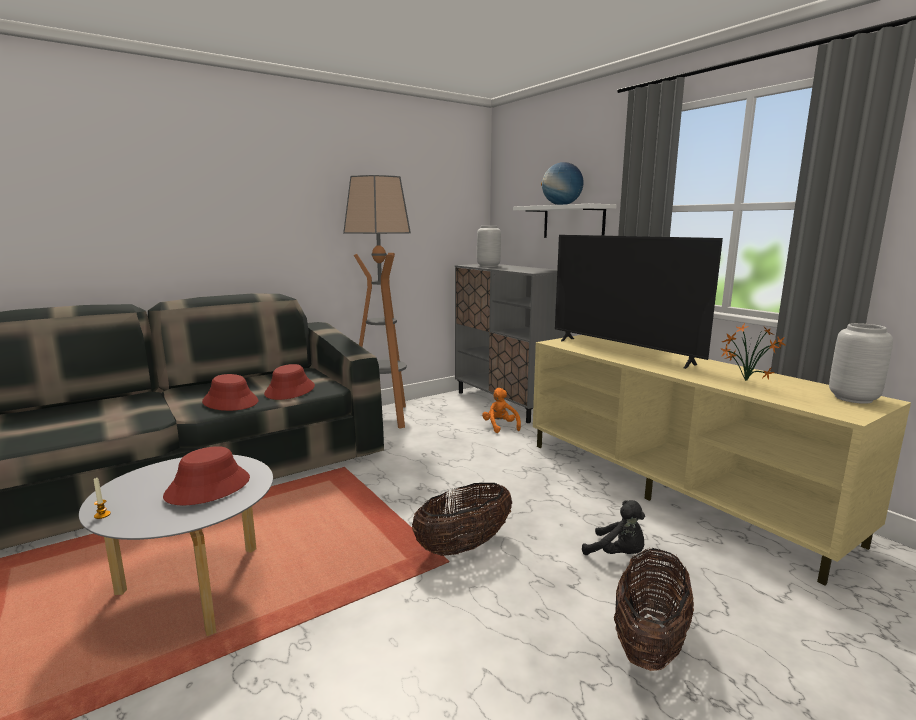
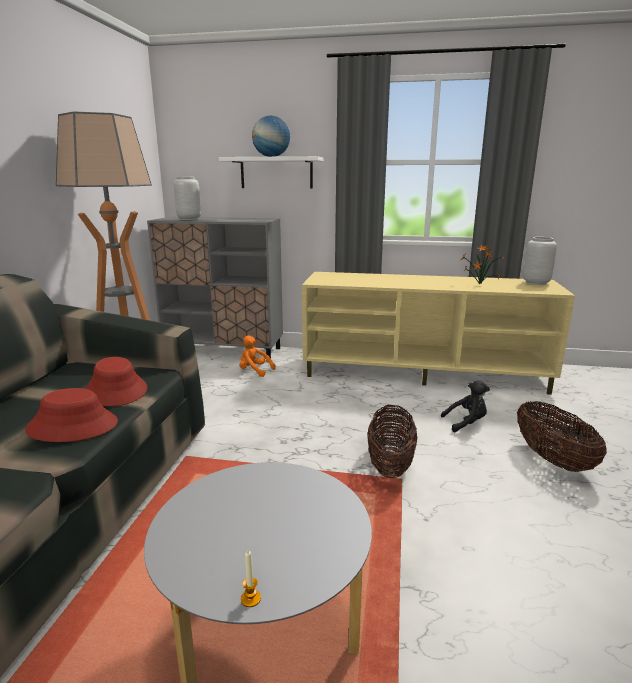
camera: 45 degrees left, 5 degrees up
(208, 487) = (281, 507): red hat -> none
(622, 352) = (375, 280): television -> none

